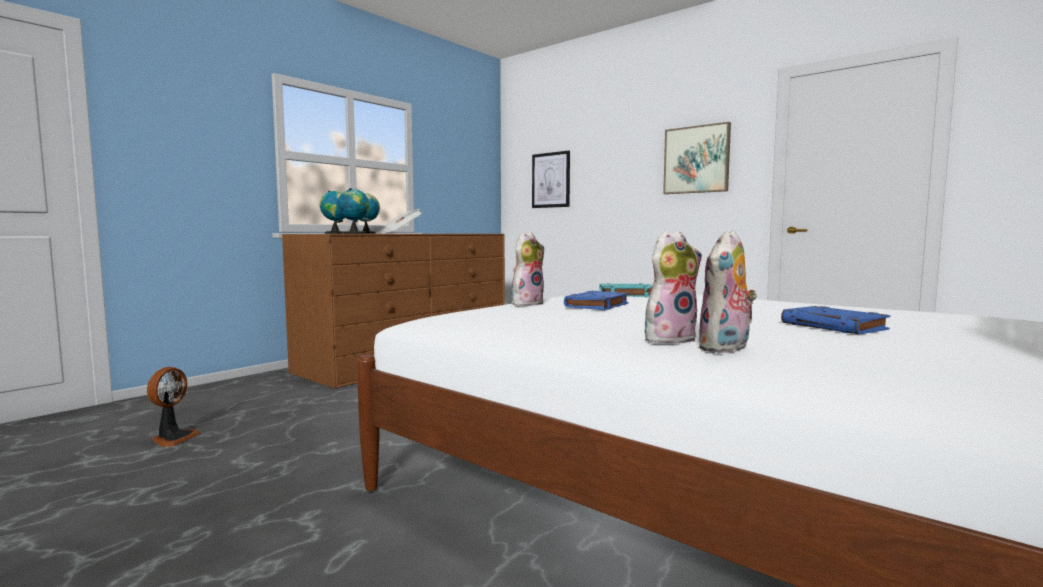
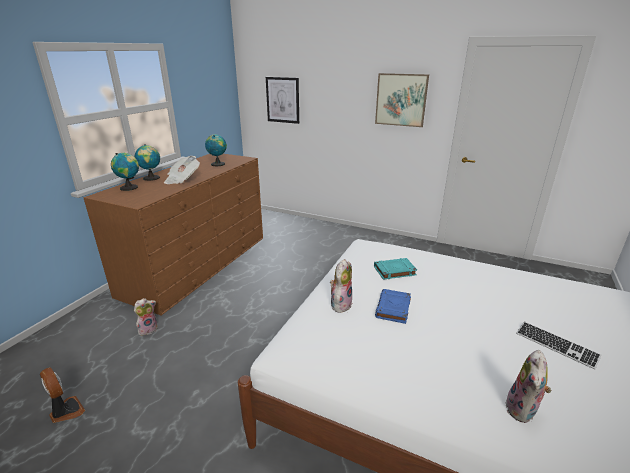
camera: 15 degrees left, 20 degrees up
(173, 438) = (66, 411): fan -> fan turned 45 degrees counterclockwise
(354, 233) = (150, 192): globe -> globe (218, 164)
(669, 339) = (481, 392): plush toy -> plush toy (148, 329)
(834, 326) = (556, 345): blue book -> keyboard

